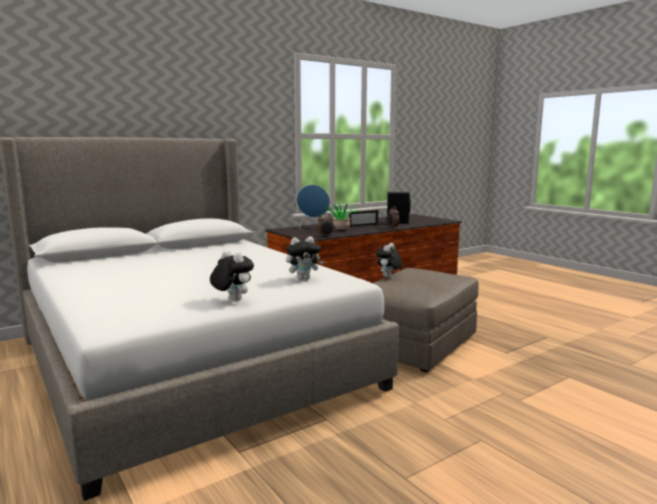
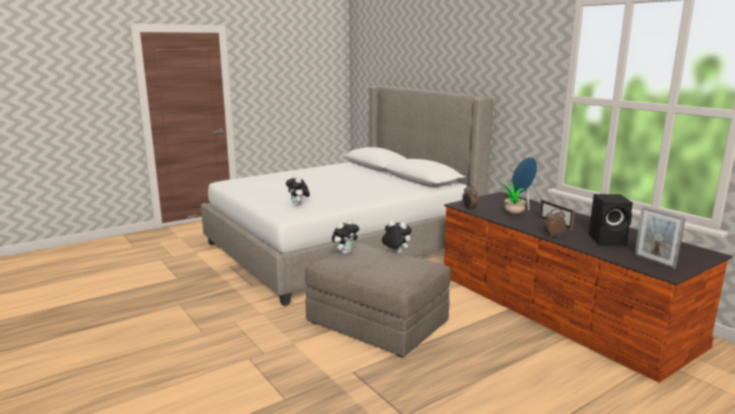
camera: 90 degrees right, 5 degrees up
(232, 300) = (256, 194): plush toy -> plush toy (345, 252)
(431, 220) = (654, 261): none -> picture frame

